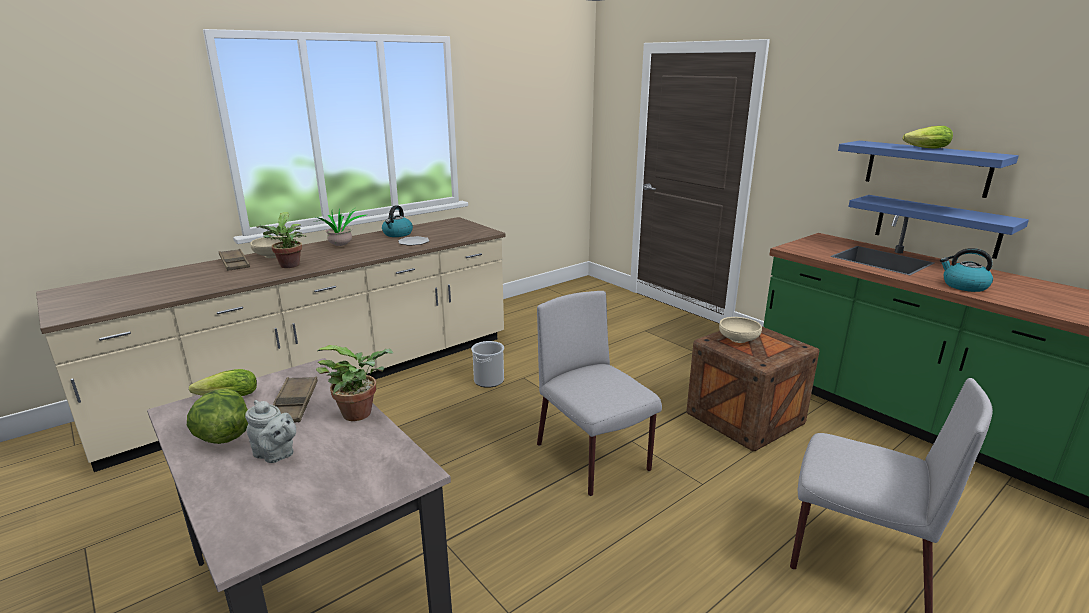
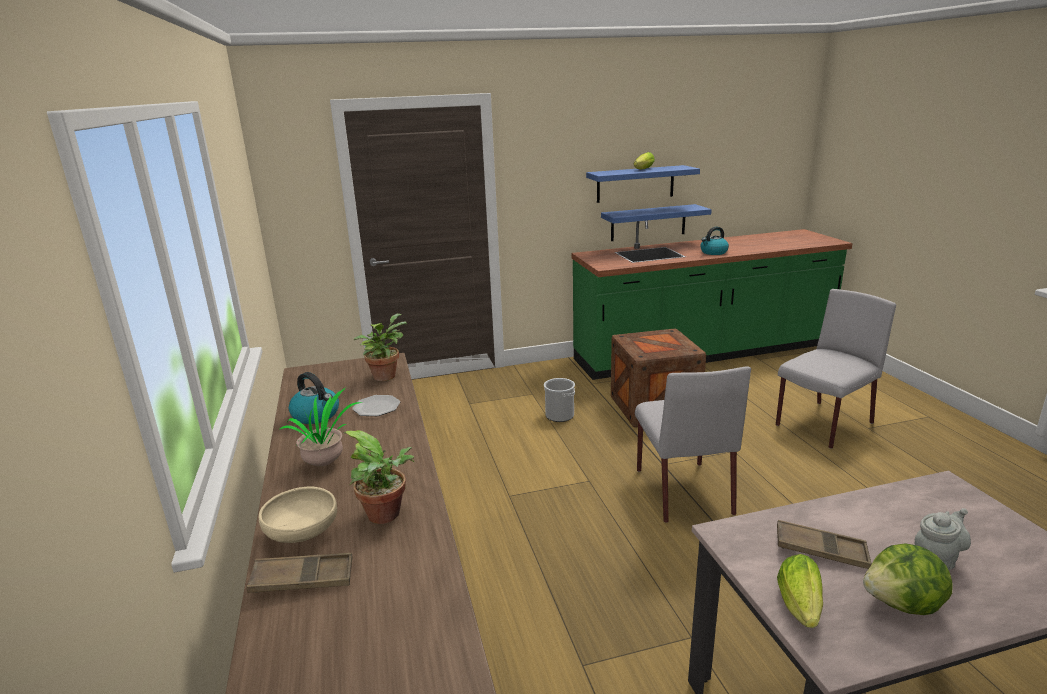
camera: 65 degrees left, 0 degrees up
(361, 413) = (841, 505): potted plant -> potted plant (385, 375)
(489, 380) = (498, 521): bucket -> bucket (559, 415)
(593, 458) = (682, 490): grey chair -> grey chair turned 90 degrees counterclockwise
(738, 339) = (647, 346): beige bowl -> none

